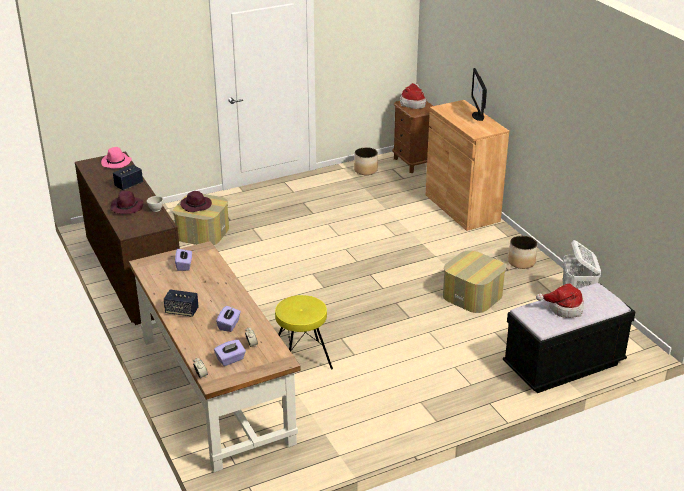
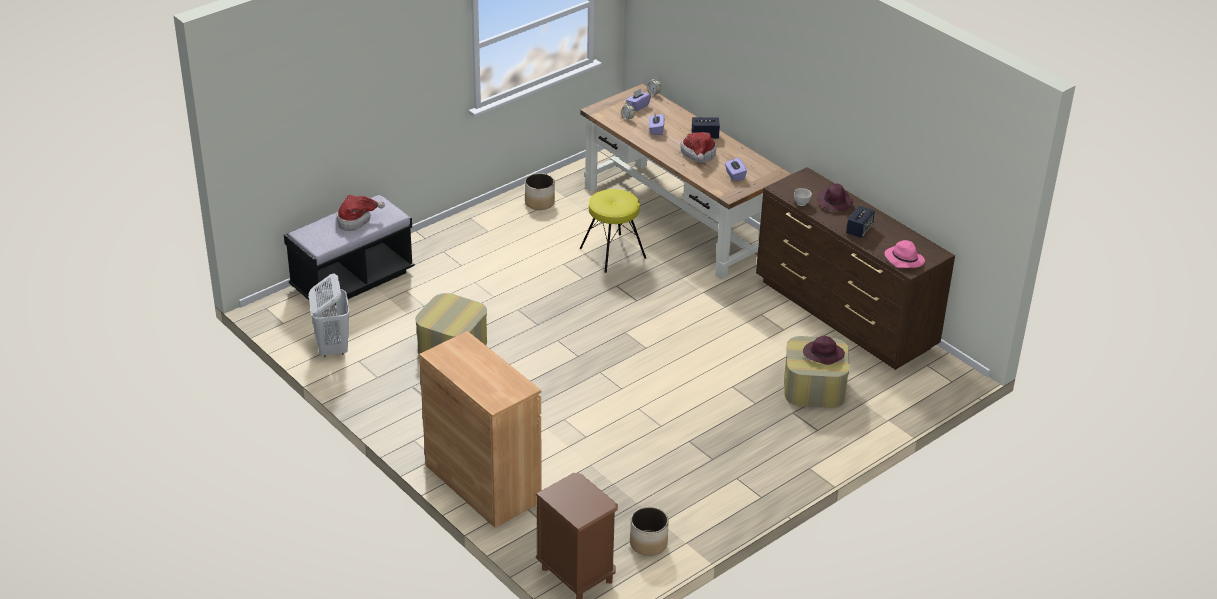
camera: 165 degrees right, 5 degrees up
(413, 103) = (584, 505): hat -> hat (698, 155)
(477, 116) = (466, 377): monitor -> none
(521, 262) = (395, 400): planter -> planter (539, 202)

